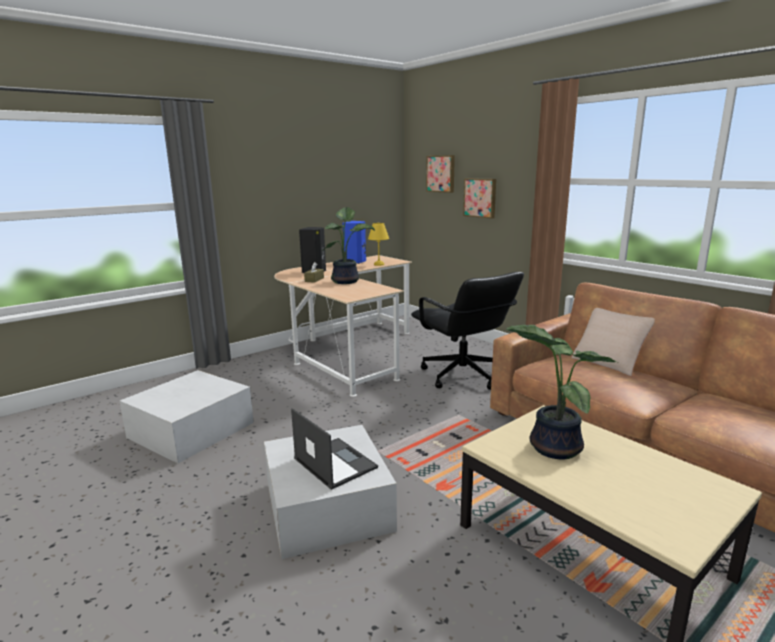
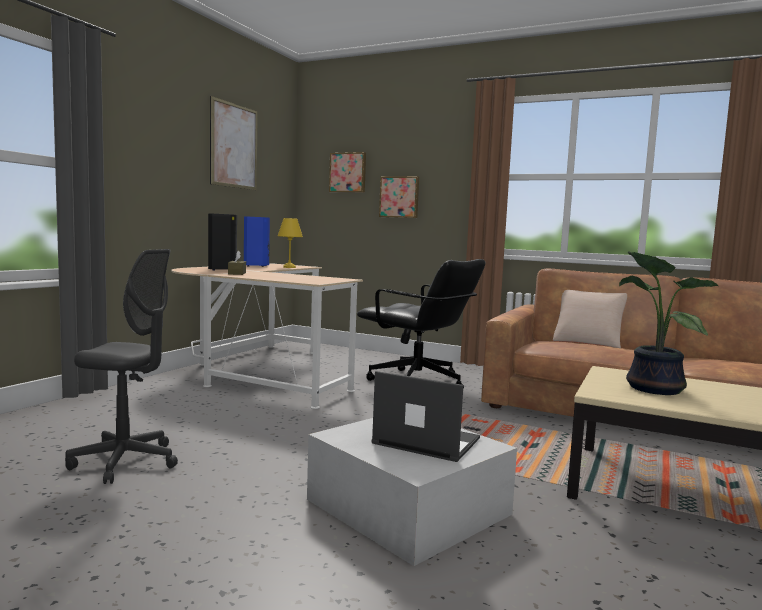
camera: 25 degrees left, 10 degrees down
(191, 430) = (126, 462): white storage box -> grey office chair
(336, 162) = (234, 146): none -> picture
(347, 281) = (281, 274): potted plant -> none

